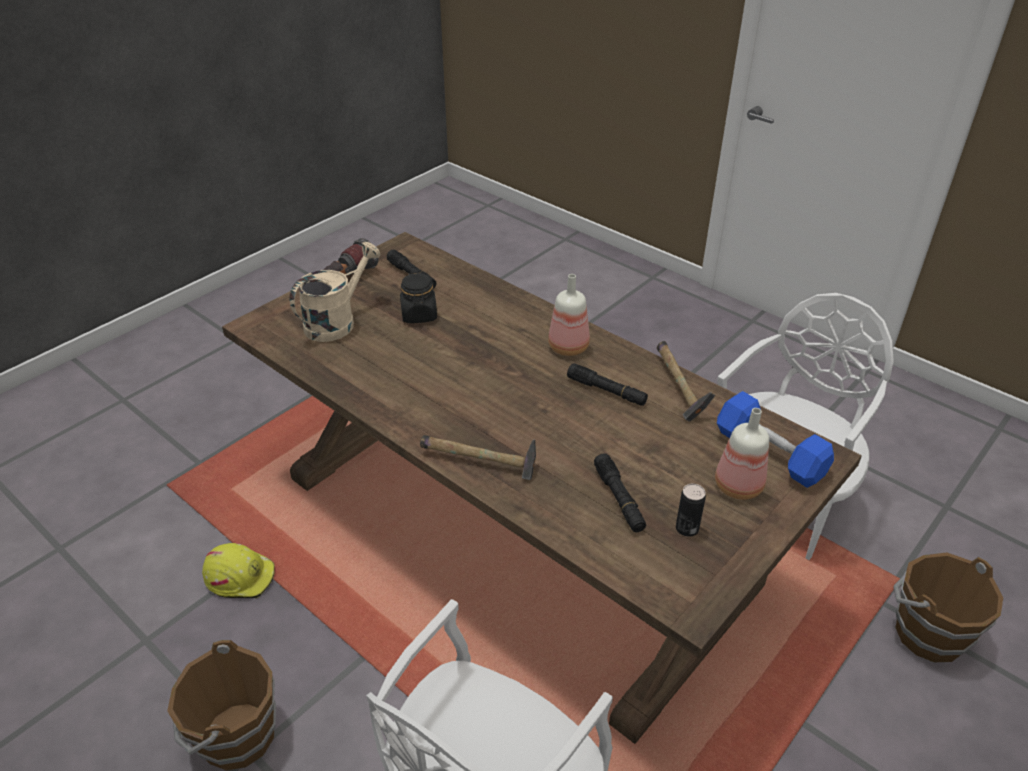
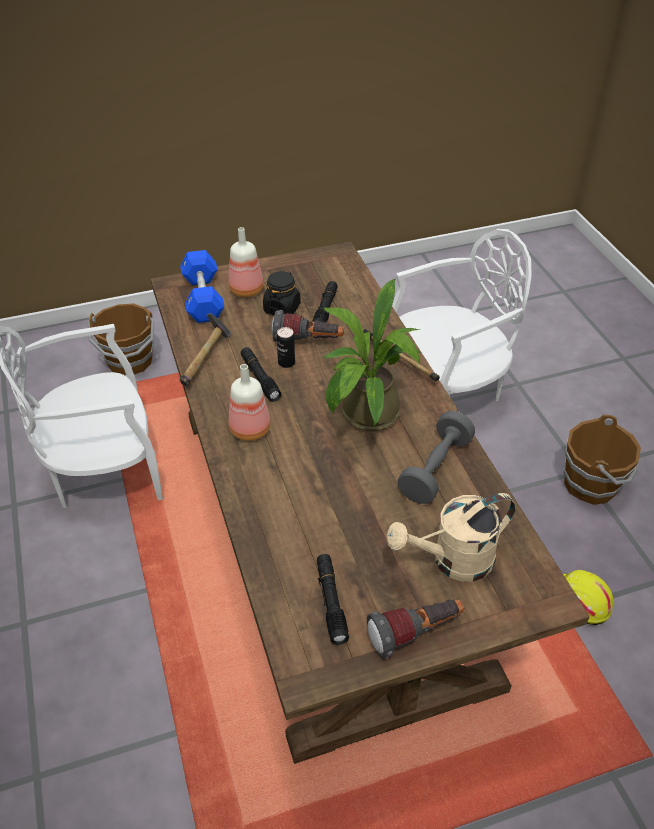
camera: 150 degrees left, 5 degrees up
(382, 375) = (435, 469): none -> grey dumbbell
(419, 315) = (359, 531): black jar -> black jar (282, 308)
(474, 393) = (365, 418): none -> potted plant
(599, 448) = (308, 341): none -> flashlight
(687, 528) = (302, 282): can -> can (286, 363)

